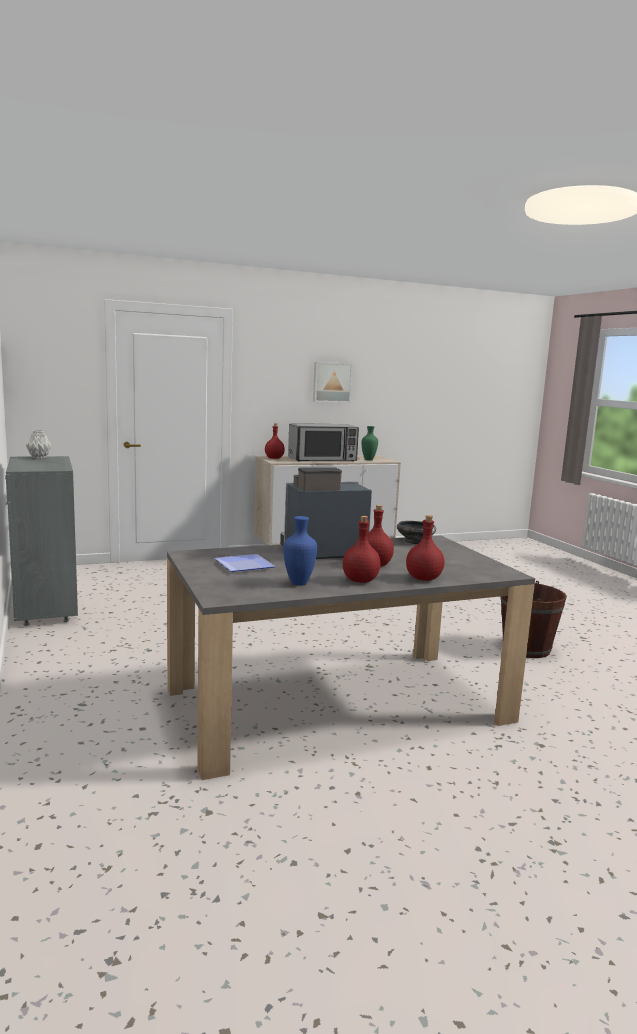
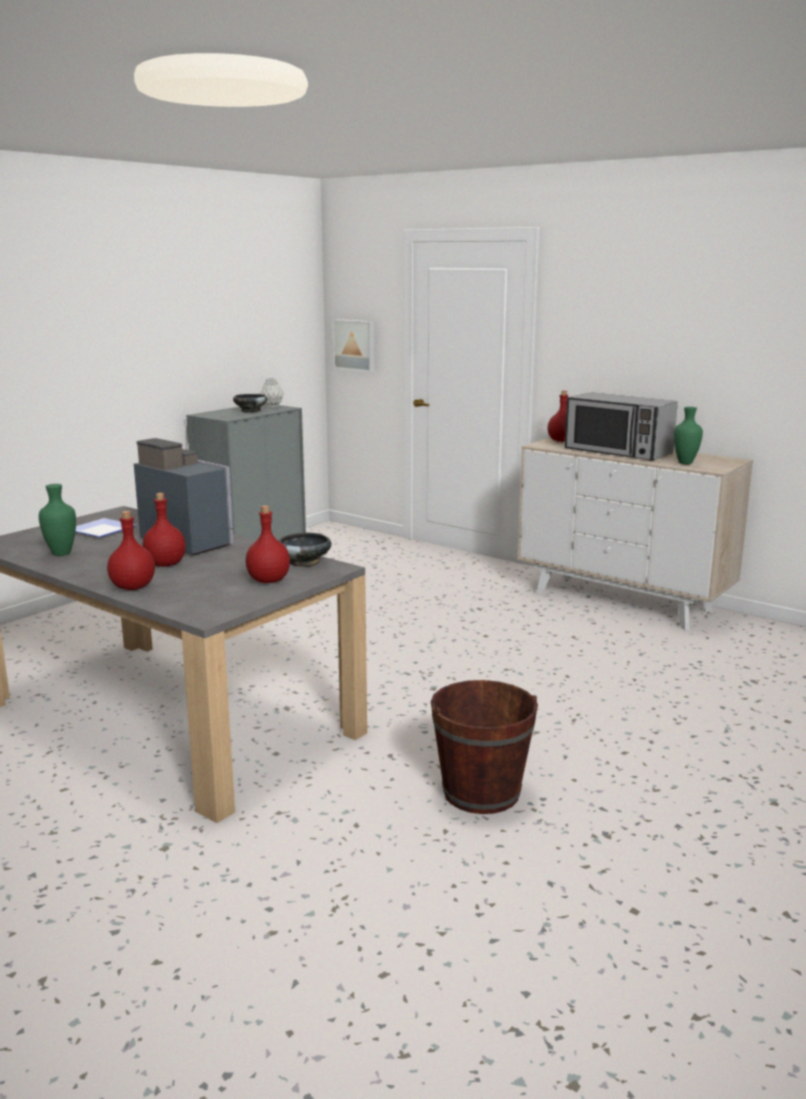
camera: 60 degrees right, 5 degrees up
(45, 462) = (250, 411): none -> black bowl
(297, 583) = (61, 553): blue vase -> green vase
(331, 382) = (678, 332): picture -> picture (355, 345)
(360, 581) = (95, 568): red bottle -> red bottle (267, 580)

